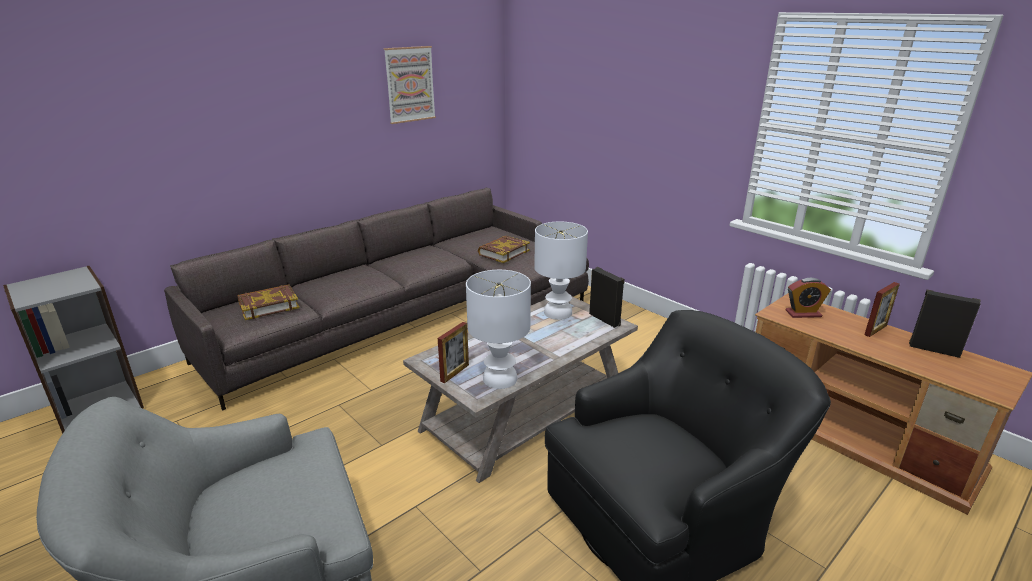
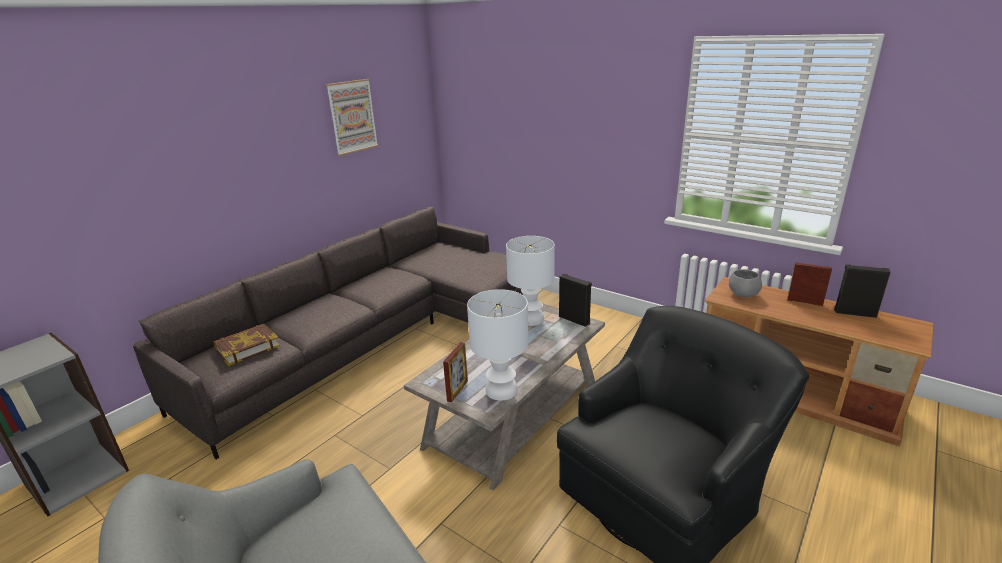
camera: 10 degrees left, 0 degrees up
(503, 252) = (459, 266): book -> none
(803, 313) = (743, 294): alarm clock -> grey bowl
(875, 330) = (804, 302): picture frame -> picture frame turned 105 degrees counterclockwise

